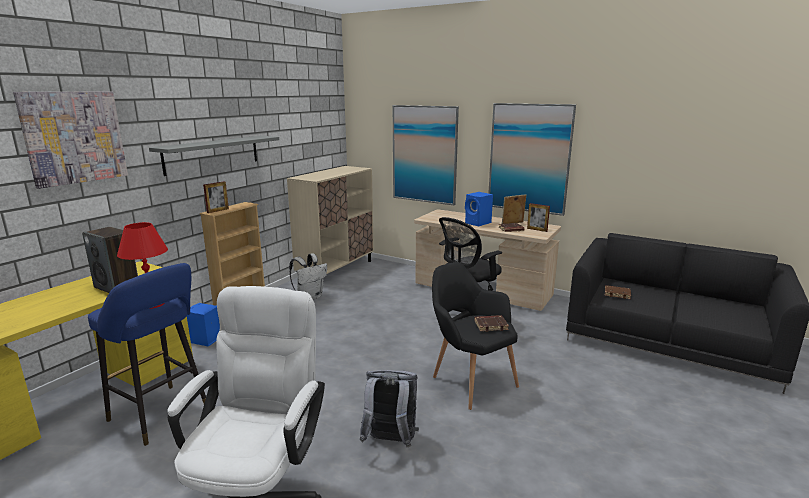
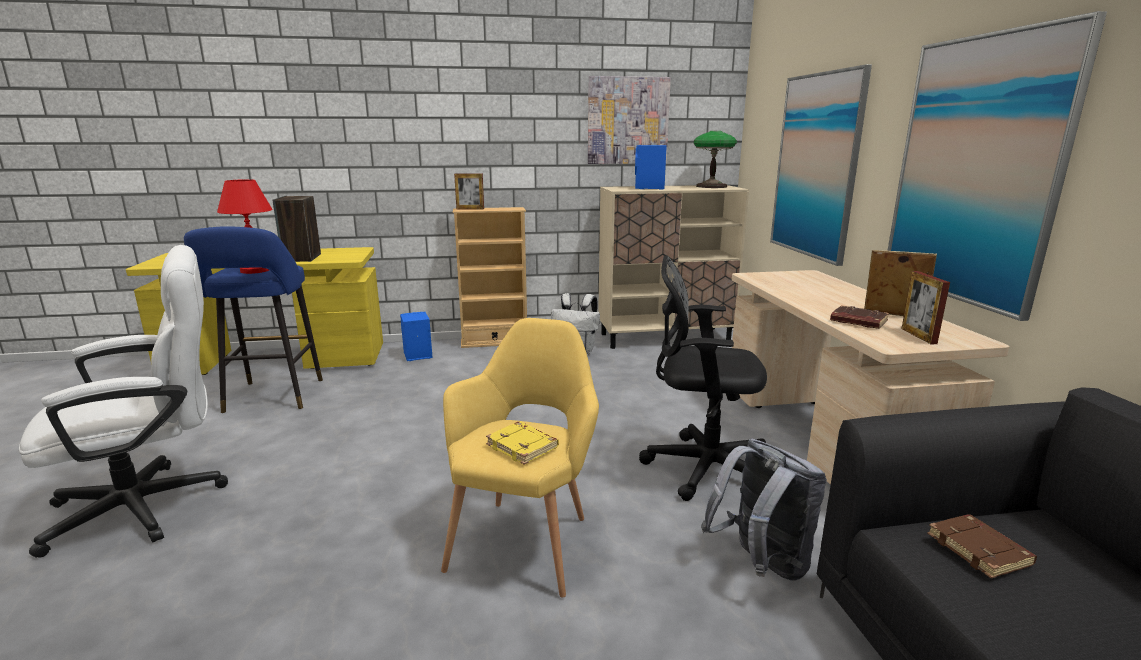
camera: 50 degrees right, 0 degrees up
(74, 137) = (317, 103): picture -> picture (627, 121)
(212, 154) = (484, 140): grey shelf -> none
(346, 168) = (711, 186): none -> table lamp
(390, 441) = (310, 536): grey backpack -> grey backpack (760, 564)
(469, 380) = (526, 538): black armchair -> yellow armchair
(478, 223) = (824, 299): blue speaker -> blue speaker (649, 188)
(491, 325) = (523, 447): brown book -> yellow book

